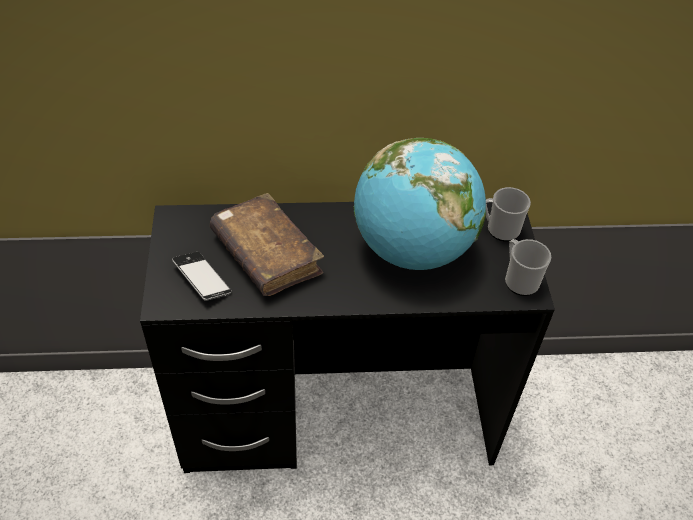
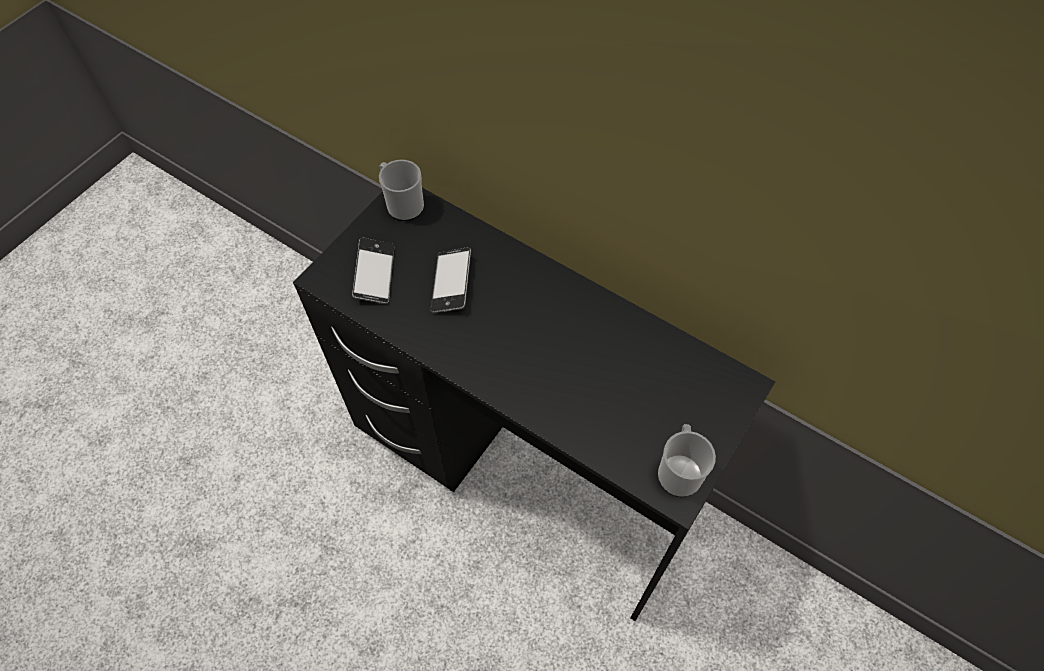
camera: 40 degrees right, 10 degrees up
(266, 254) = (451, 283): brown book -> phone
(413, 249) = (597, 365): globe -> none
(499, 229) = (712, 400): mug -> mug (402, 204)

